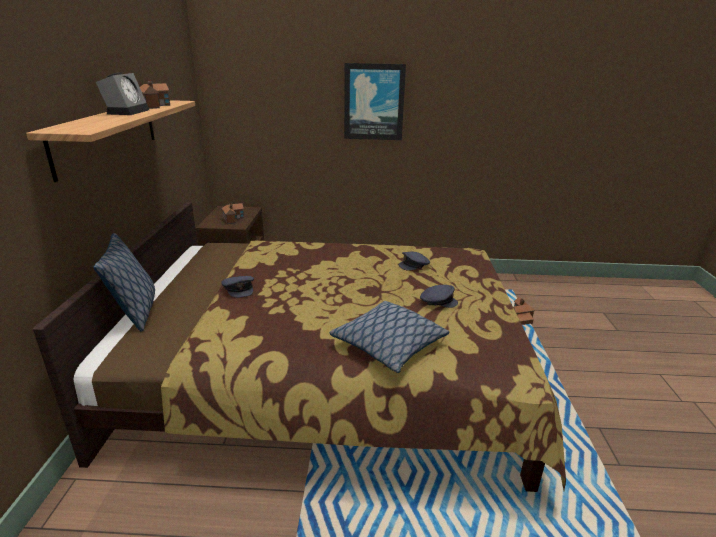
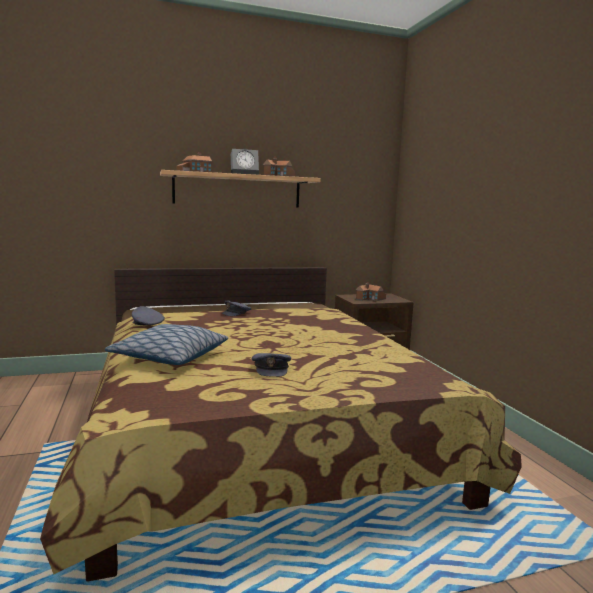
camera: 70 degrees right, 15 degrees down
(136, 313) = (193, 304): pillow -> none
(374, 102) = (510, 189): picture -> none
(414, 265) = (354, 355): grey cap -> grey cap (147, 324)
(520, 317) = (522, 563): toy house -> toy house (193, 172)

